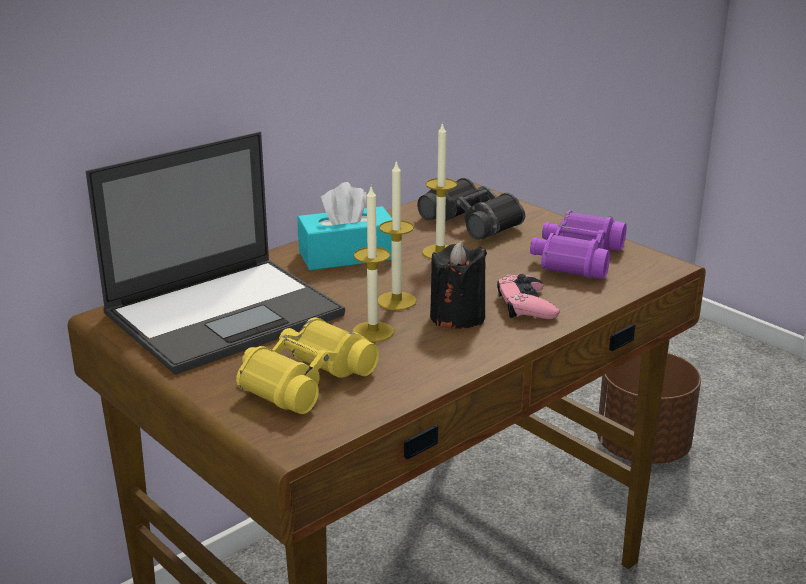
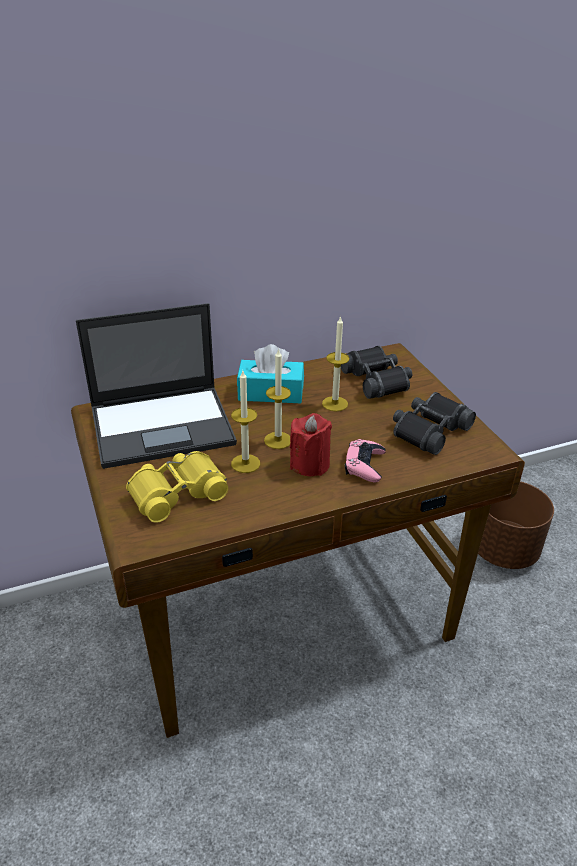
camera: 20 degrees right, 10 degrees up
(457, 317) = (309, 464): black candle -> red candle
(576, 258) = (429, 430): purple binoculars -> black binoculars

